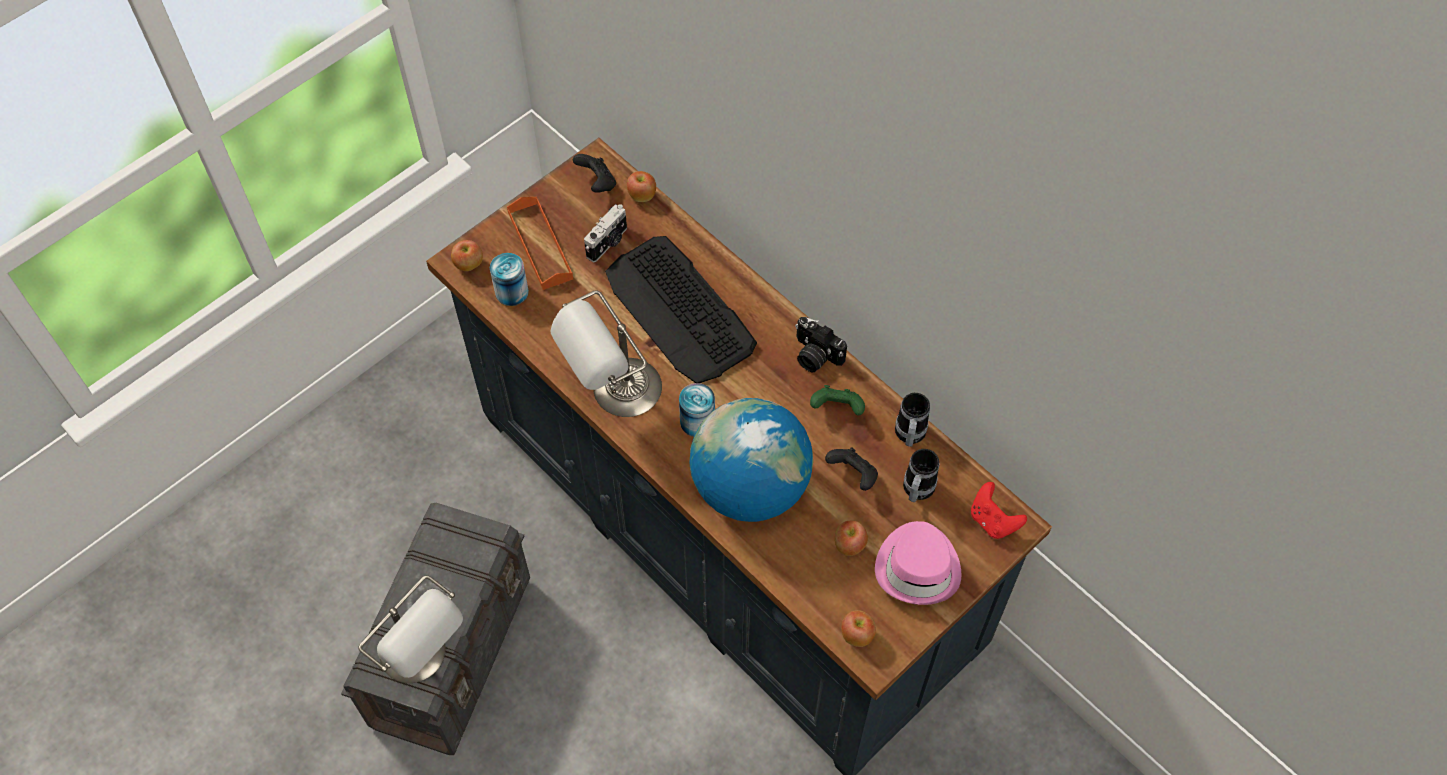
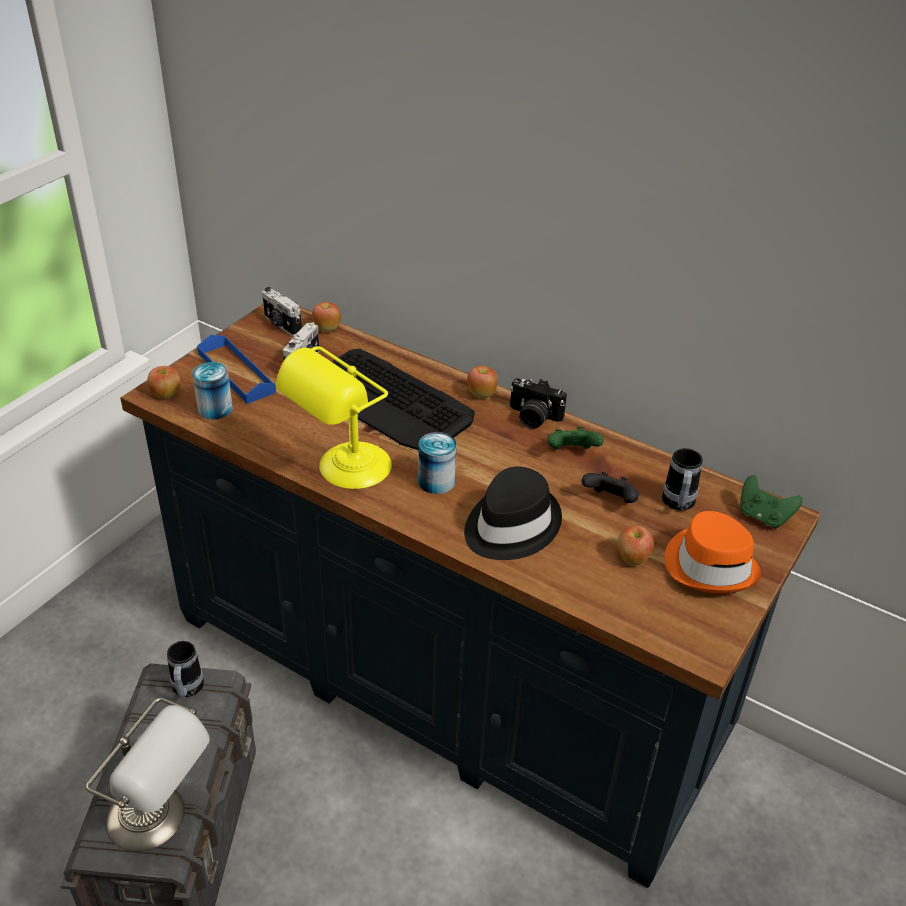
camera: 15 degrees left, 20 degrees down
(540, 245) = (236, 373): orange tray -> blue tray
(597, 183) = (281, 325): black game controller -> camera
(615, 395) = (344, 473): white table lamp -> yellow table lamp
(750, 487) = (510, 526): globe -> black hat
(857, 635) = (676, 635): apple -> apple (481, 394)
(909, 436) = (650, 464): mug -> mug (186, 690)
(918, 567) = (710, 565): pink hat -> orange hat
(993, 520) = (763, 516): red game controller -> green game controller

